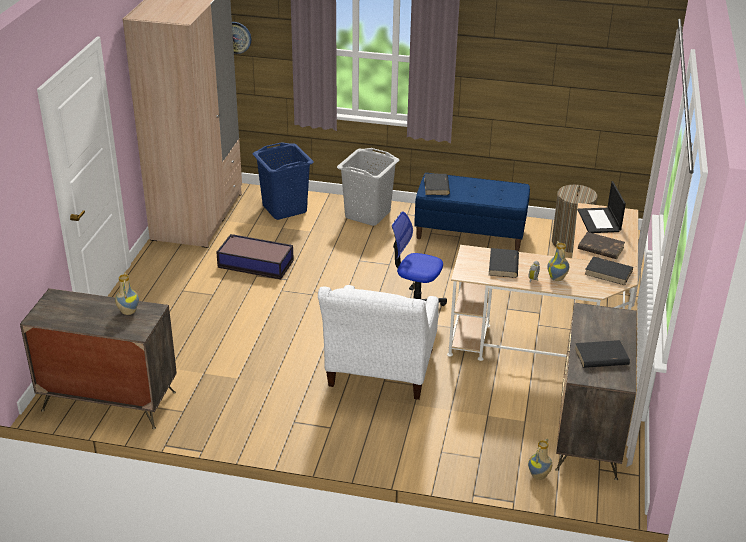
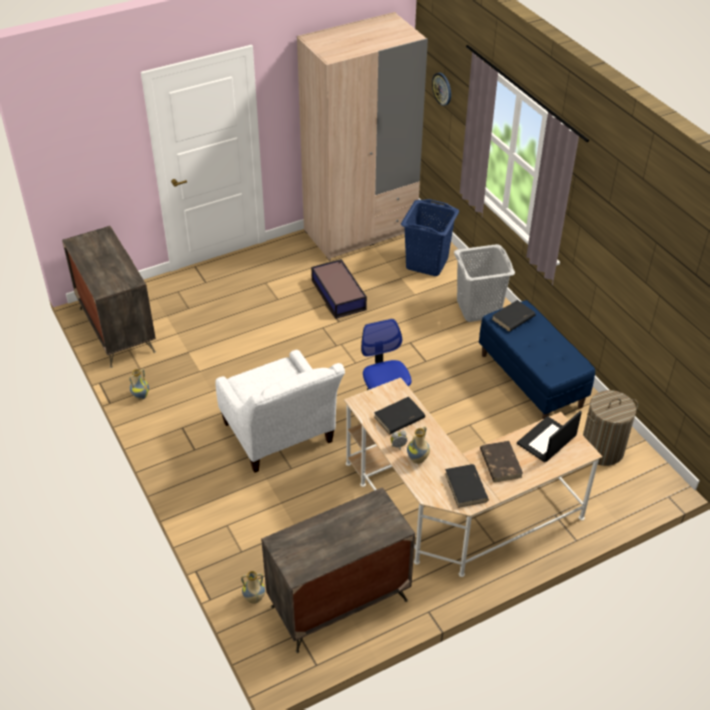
camera: 50 degrees right, 10 degrees up
(128, 311) = (119, 272): vase -> vase (140, 396)
(379, 374) = (281, 438): white armchair -> white armchair turned 90 degrees counterclockwise
(600, 357) = (318, 542): black book -> none

